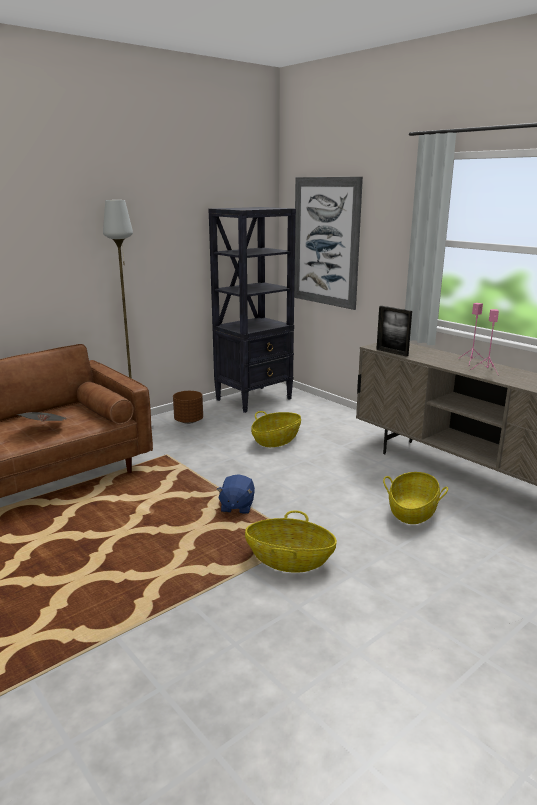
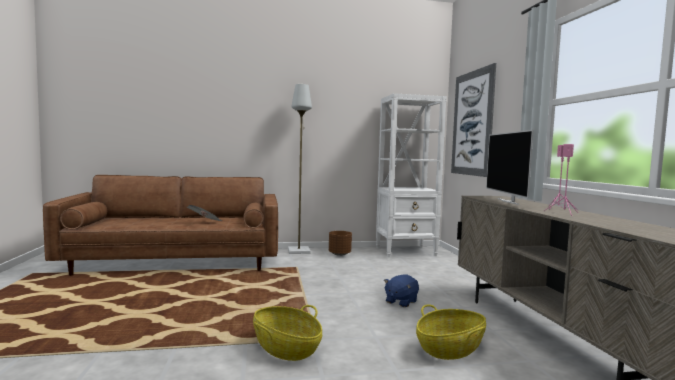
camera: 30 degrees right, 15 degrees down
(236, 507) = (298, 305): blue plush toy -> blue plush toy (400, 301)
(254, 399) = (406, 251): black bookcase -> white bookcase
(276, 440) = (389, 275): basket -> none
(392, 352) = (484, 199): picture frame -> none
(417, 354) = (508, 201): none -> television

